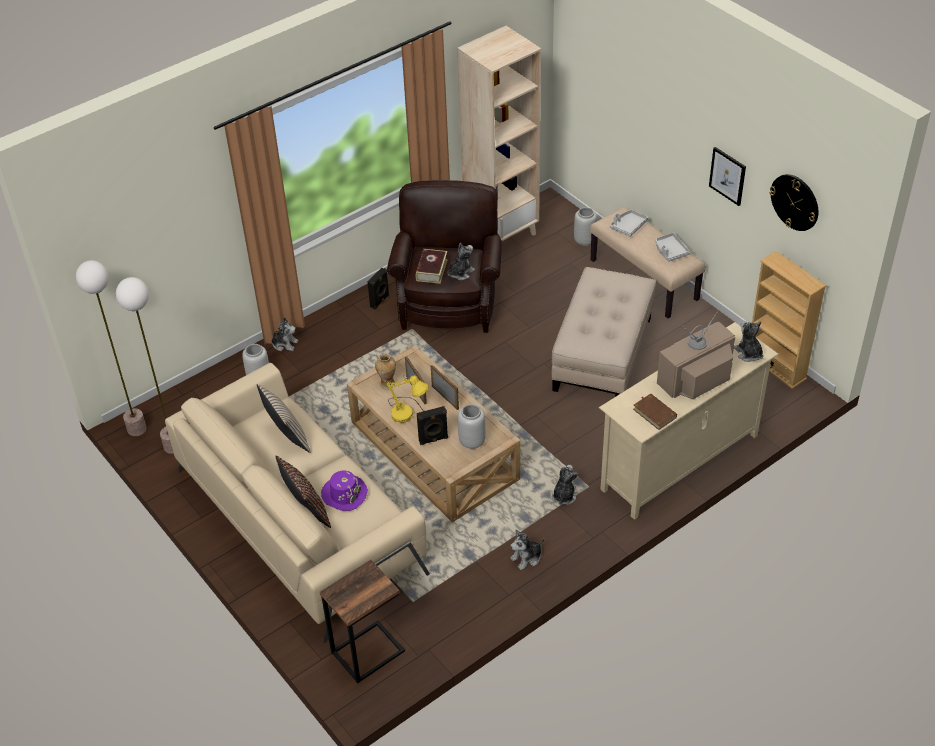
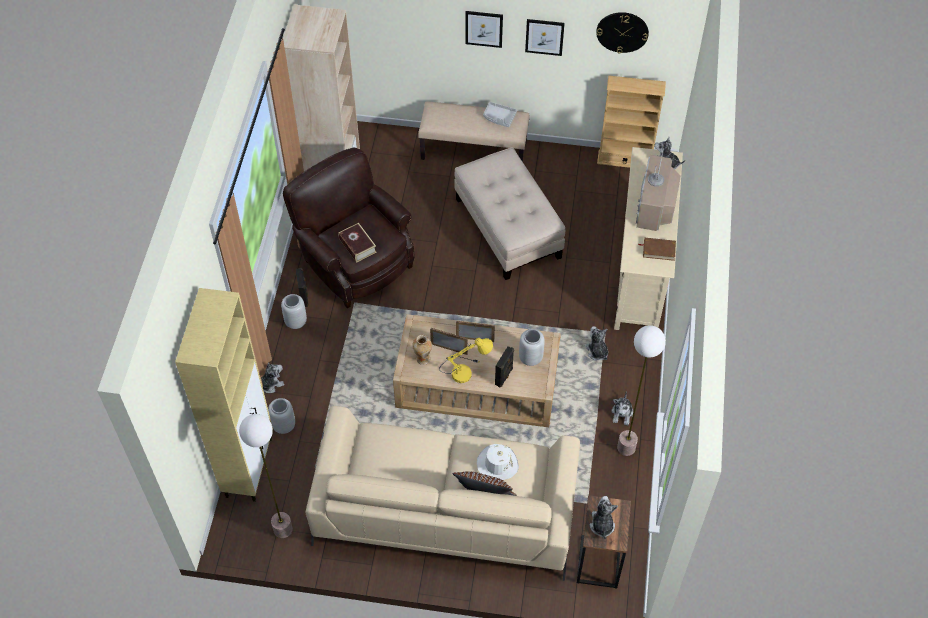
camera: 45 degrees left, 10 degrees up
(137, 429) = (236, 539): floor lamp -> floor lamp (626, 447)
(203, 388) = (249, 466): none -> beige cabinet
(287, 437) = (405, 454): beige pillow -> none
(344, 494) = (497, 464): purple hat -> white hat
(460, 273) = (380, 233): plush toy -> plush toy (601, 524)
(584, 240) = (399, 146): grey vase -> grey vase (295, 321)
(628, 226) = (449, 116): grey tray -> none
(679, 142) = (484, 28): none -> picture

